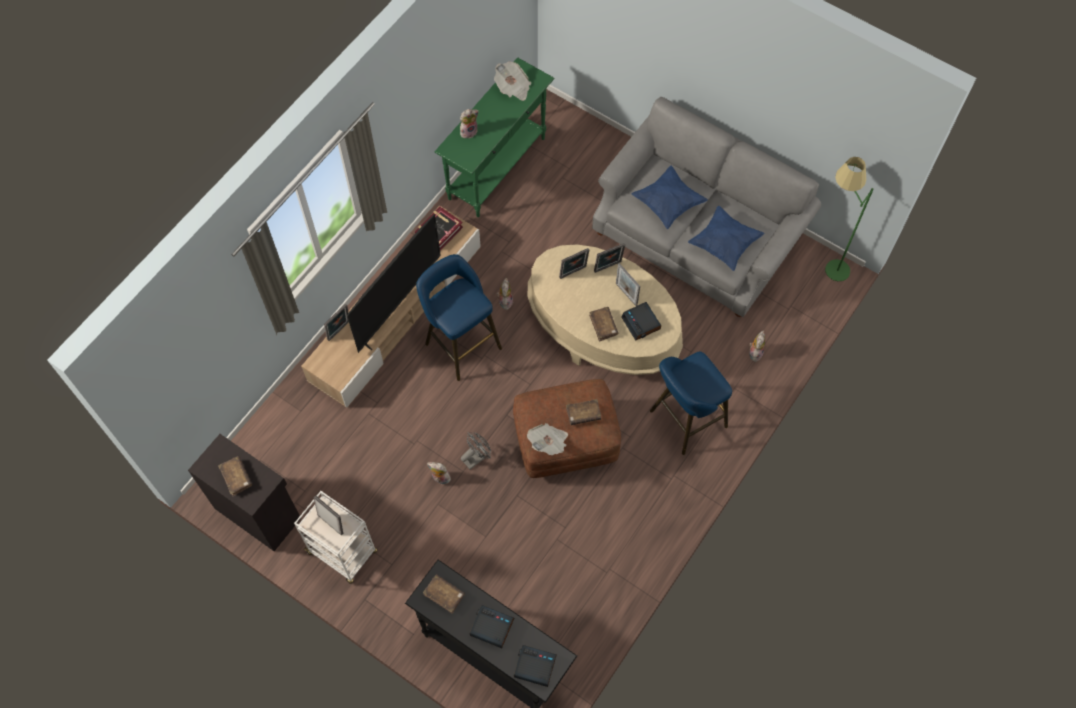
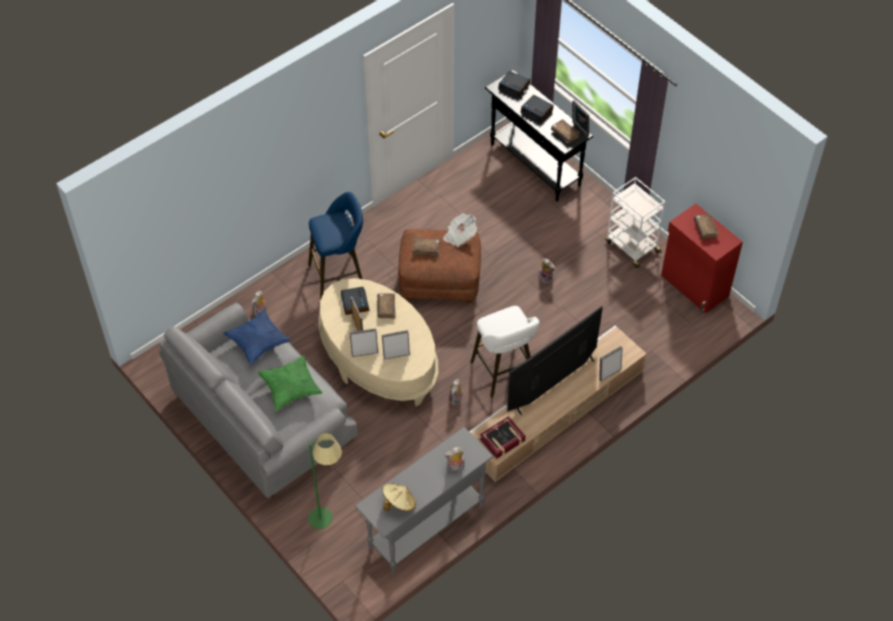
camera: 165 degrees left, 10 degrees down
(258, 512) = (694, 286): black cabinet -> red cabinet
(332, 522) = (637, 204): picture frame -> picture frame (579, 129)
(460, 343) = (504, 374): blue stool -> white stool
(476, 457) = (514, 286): grey fan -> none
(497, 168) = (426, 527): green console table -> grey console table
(513, 88) = (399, 503): newspaper -> beige hat
(668, 204) = (291, 389): blue pillow -> green pillow
(826, 267) = (164, 364): green floor lamp -> green floor lamp (329, 523)

